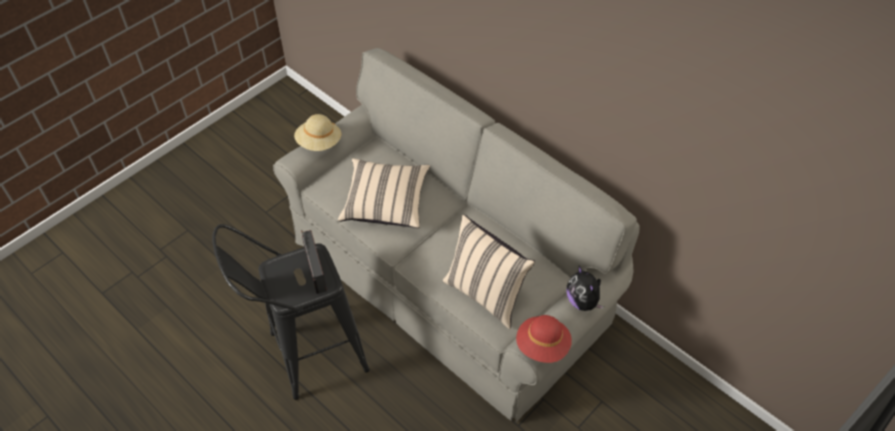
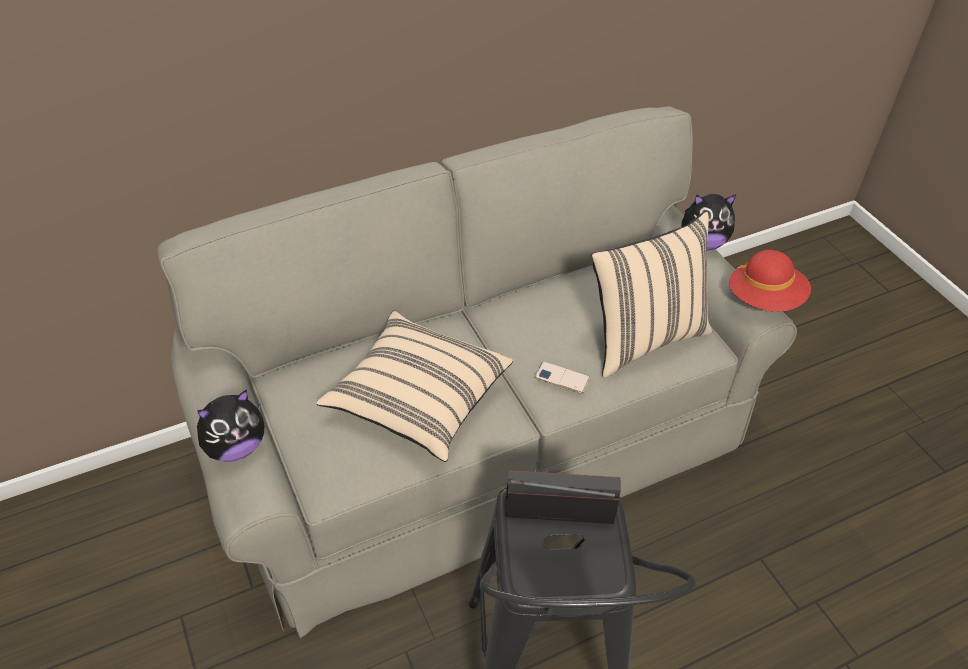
camera: 70 degrees left, 5 degrees down
(319, 143) = (235, 447): beige hat -> plush toy
(432, 261) = (562, 378): none -> phone

